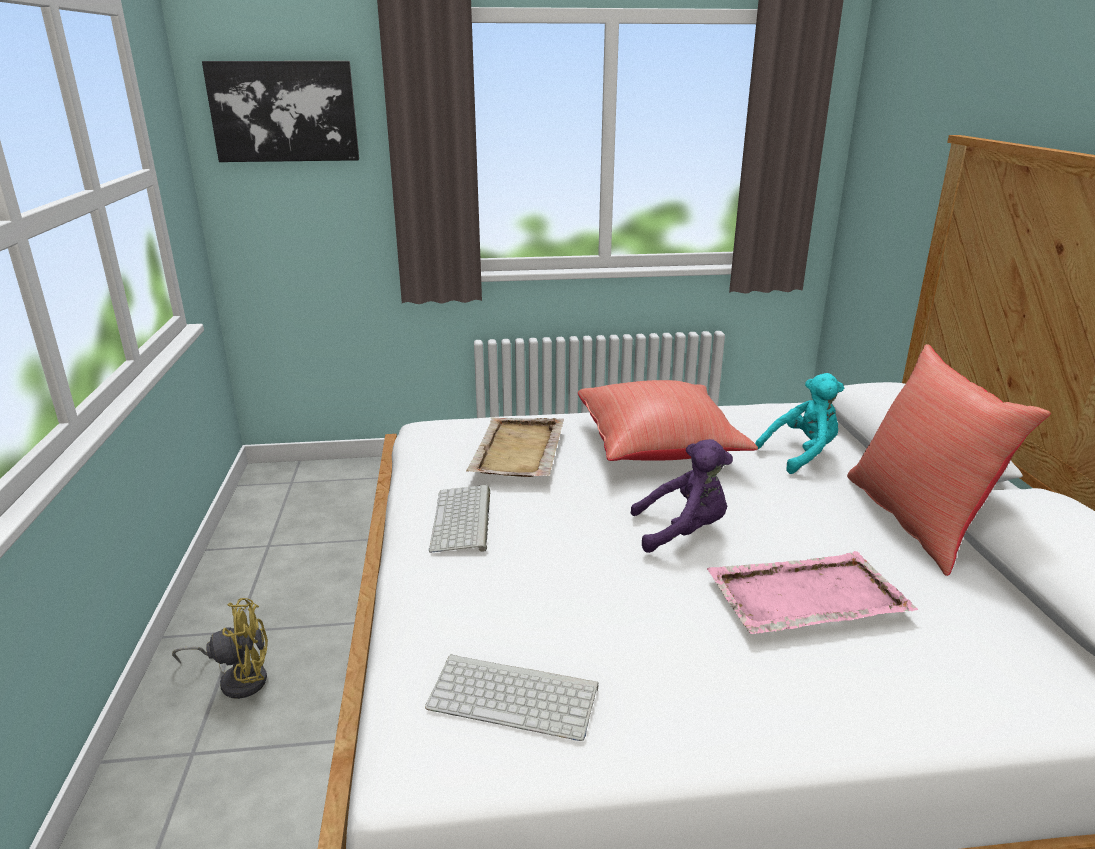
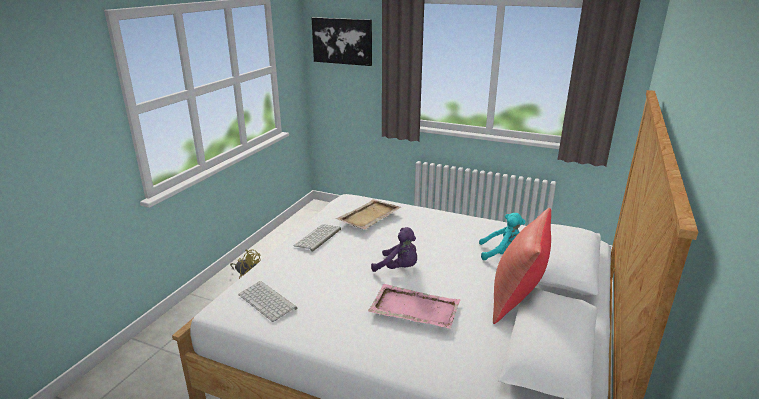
camera: 30 degrees right, 0 degrees up
(659, 448) = (434, 231): red pillow -> none

